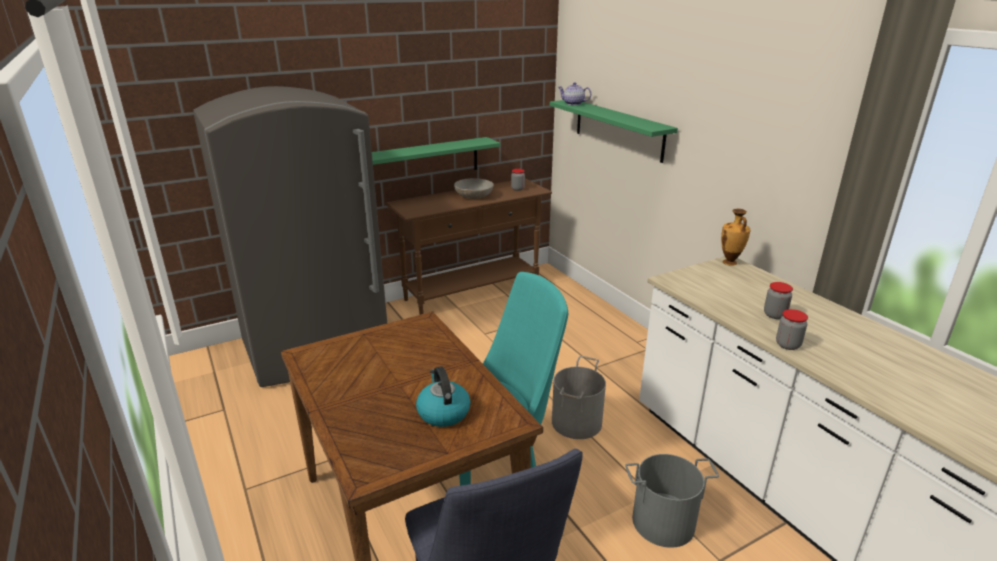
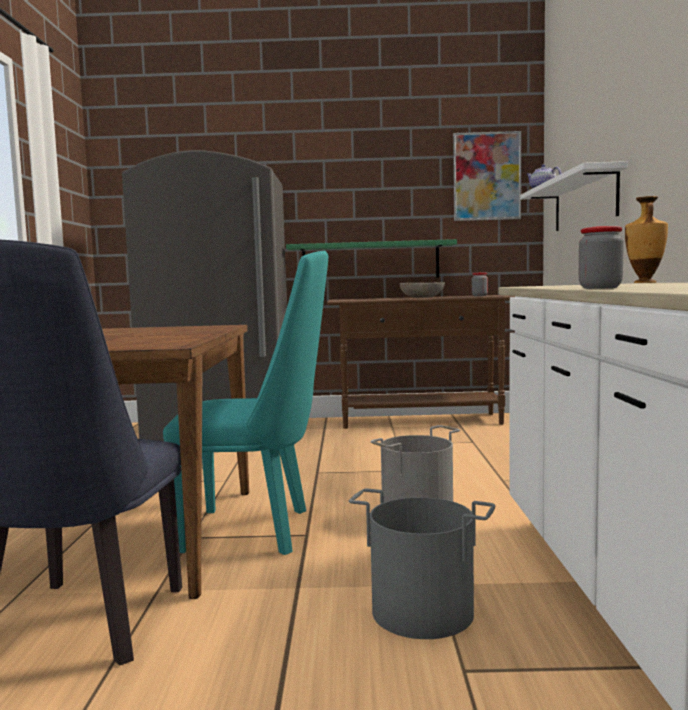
camera: 30 degrees right, 20 degrees down
(443, 412) = (119, 342): kettle -> none
(514, 76) = (486, 176): none -> picture
(618, 129) = (584, 202): green shelf -> white shelf
(774, 315) = (631, 285): jar -> none

